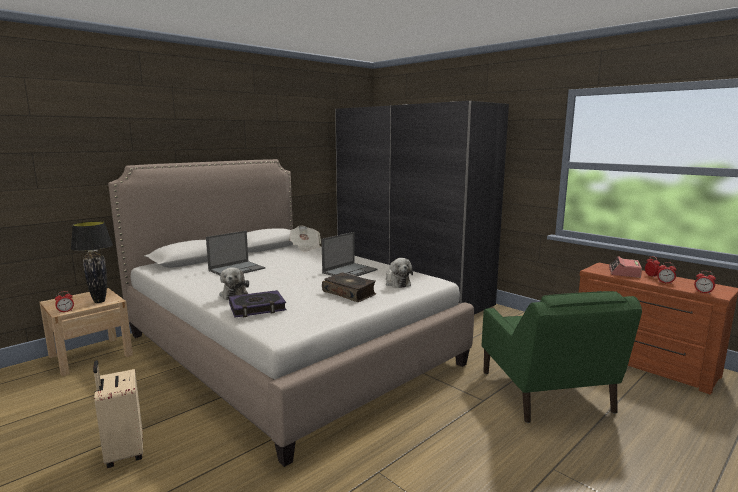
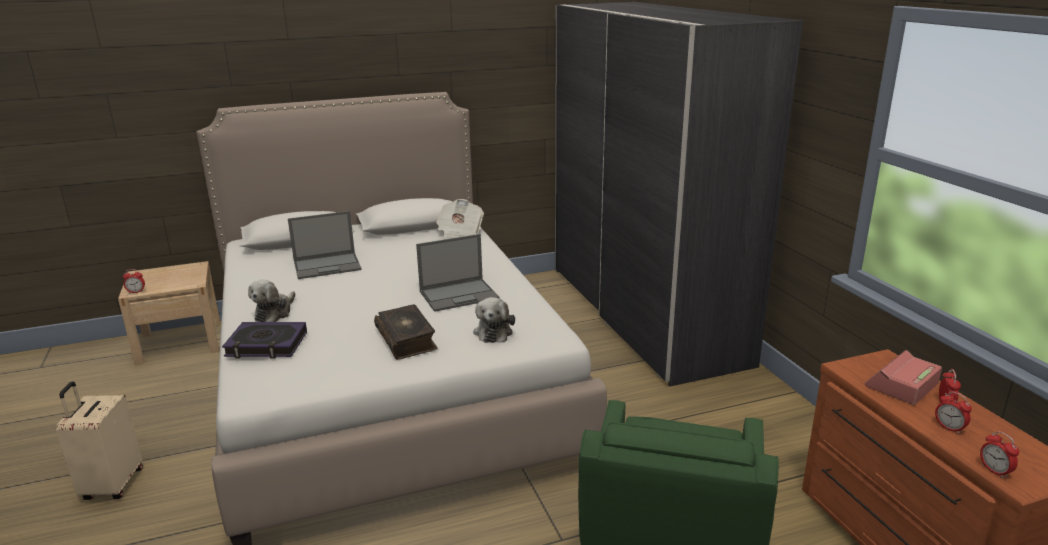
camera: 25 degrees right, 10 degrees up
(99, 301) = (179, 282): black table lamp -> none

